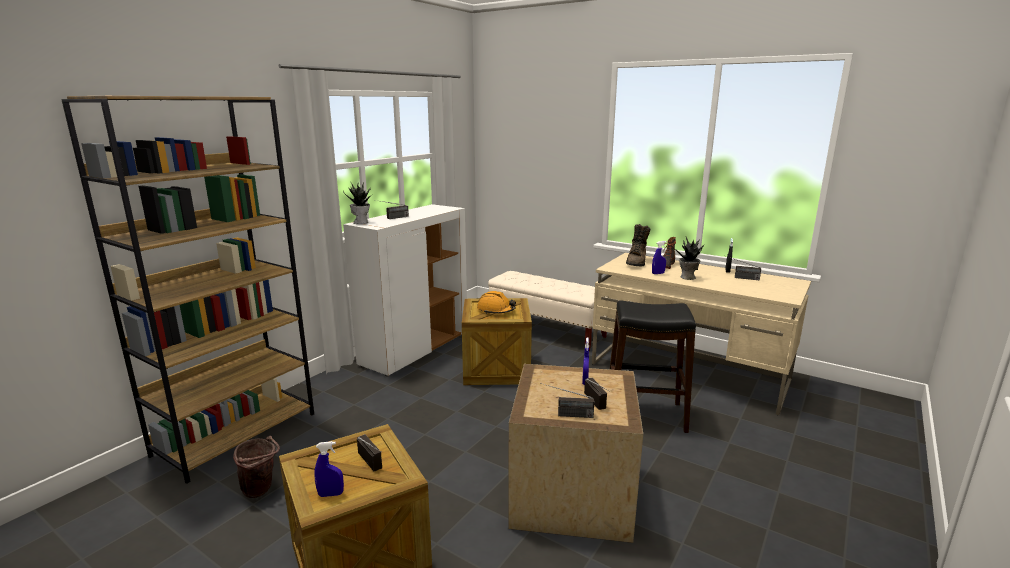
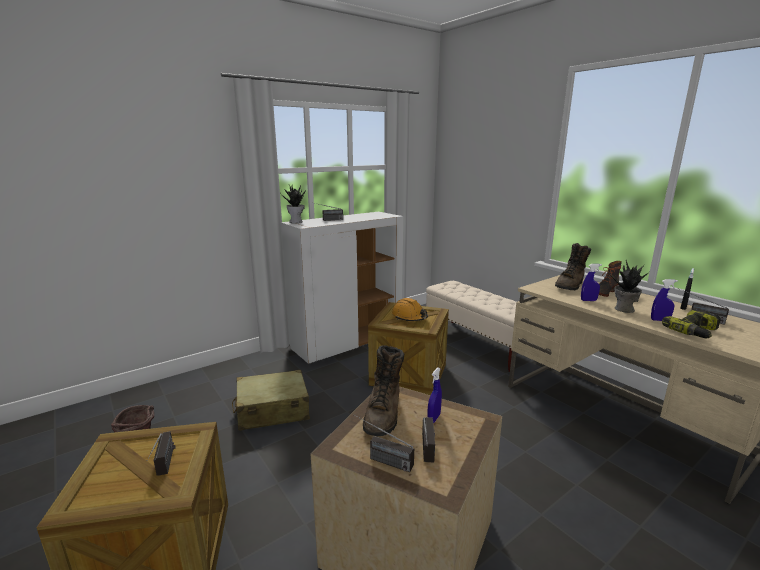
camera: 20 degrees right, 0 degrees up
(237, 433) = (163, 393): brown bookcase -> none
(331, 494) = (99, 492): blue spray bottle -> blue spray bottle (660, 320)
(379, 425) = (272, 410): none -> beige suitcase
(544, 386) = (384, 414): none -> brown boot
(644, 415) = (542, 460): black stool -> none
(743, 288) = (695, 332): none -> power drill

